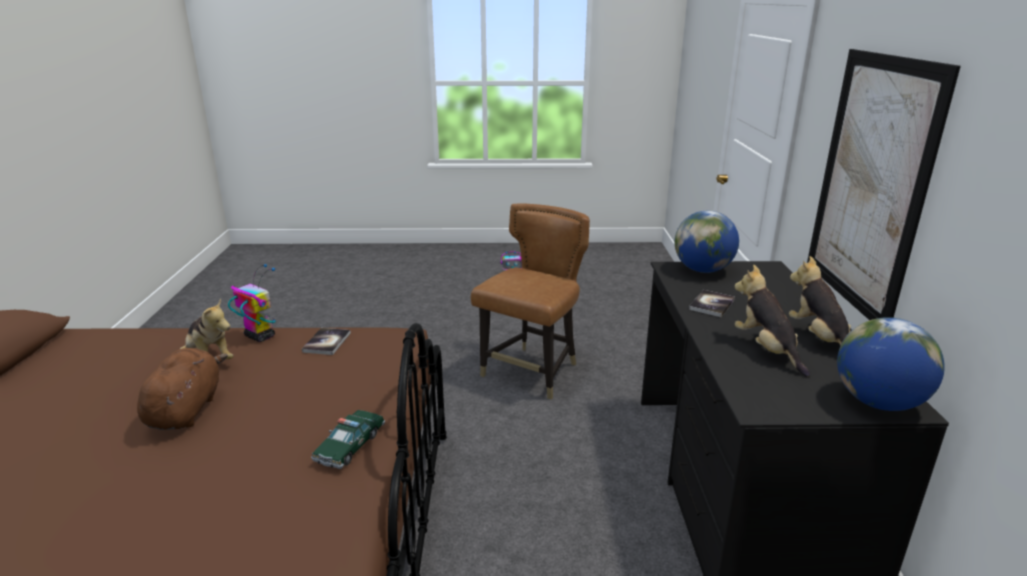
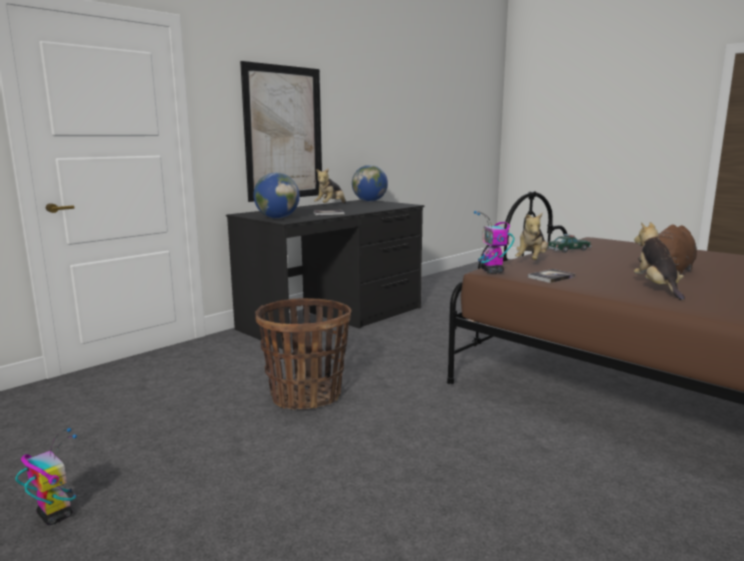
camera: 135 degrees left, 10 degrees down
(259, 336) = (609, 290): toy robot -> toy robot (492, 271)
(532, 372) = (306, 396): brown chair -> basket
(766, 350) = (359, 207): plush toy -> plush toy (531, 261)

